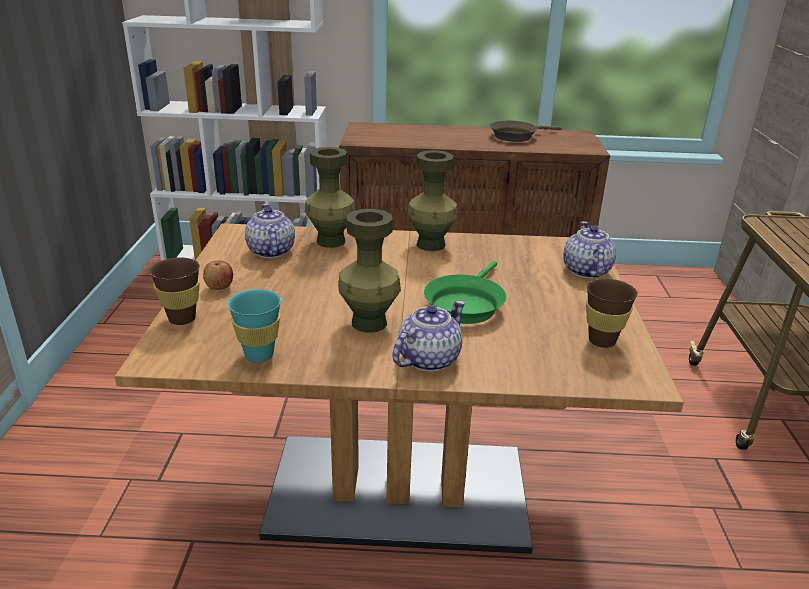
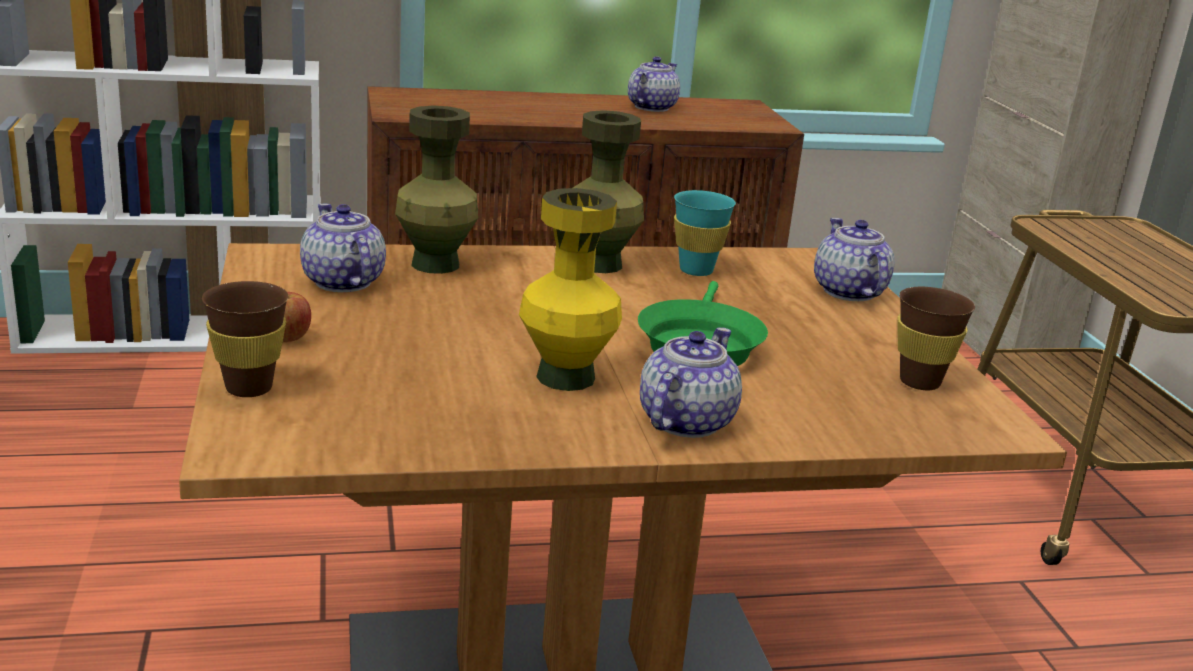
camera: 15 degrees left, 5 degrees down
(259, 355) = (414, 433): turquoise cup -> turquoise cup (696, 270)
(369, 323) = (566, 377): green vase -> yellow vase
(516, 136) = (651, 107): brown frying pan -> teapot

